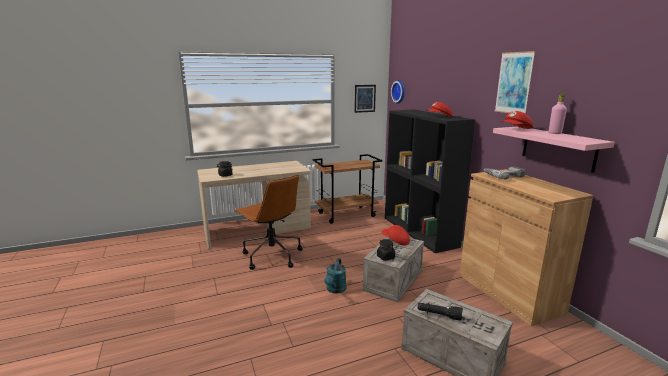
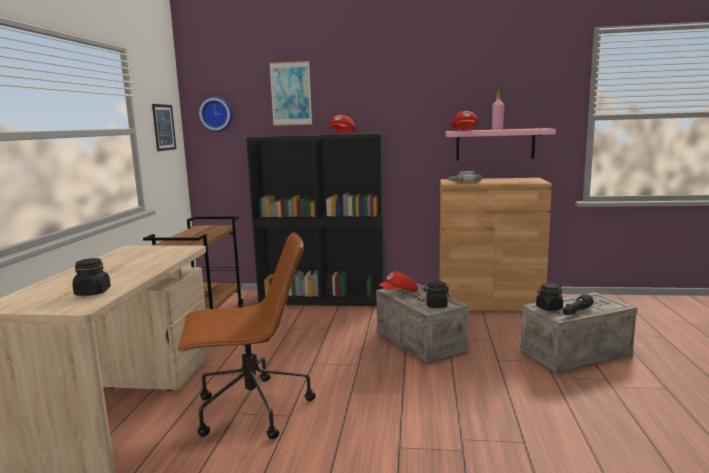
camera: 60 degrees left, 5 degrees down
(335, 290) = (410, 381): turquoise watering can -> none
(433, 301) = (549, 308): none -> black jar
(514, 83) = (431, 86): picture -> picture (291, 94)

